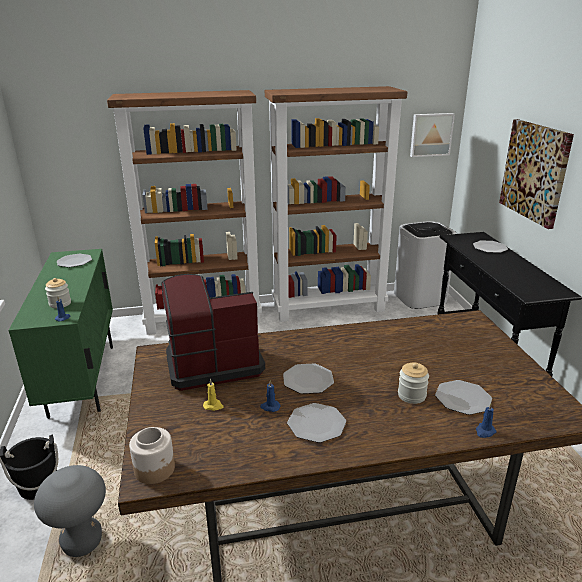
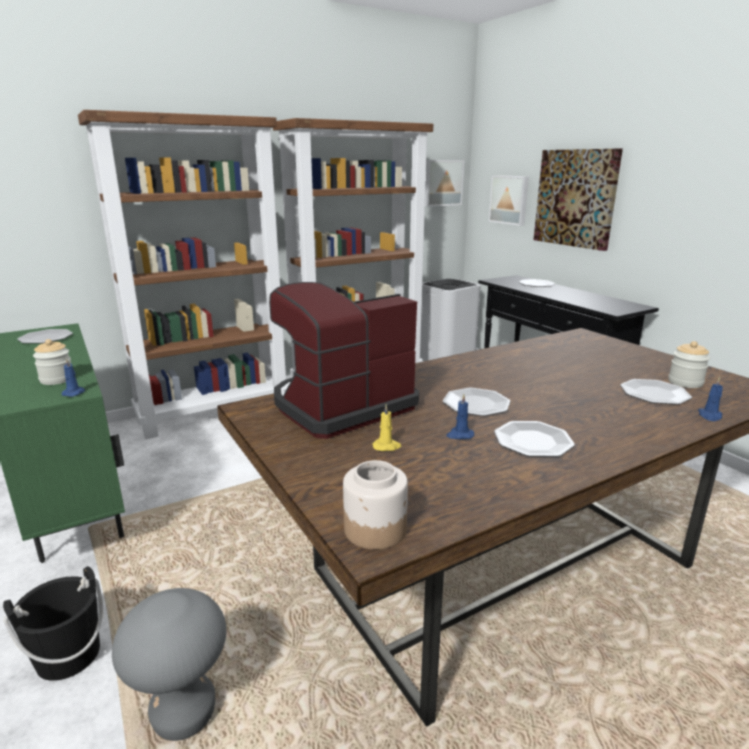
camera: 20 degrees left, 5 degrees down
(411, 395) = (602, 399): jar -> jar (685, 382)
(487, 158) = (509, 199): none -> picture

